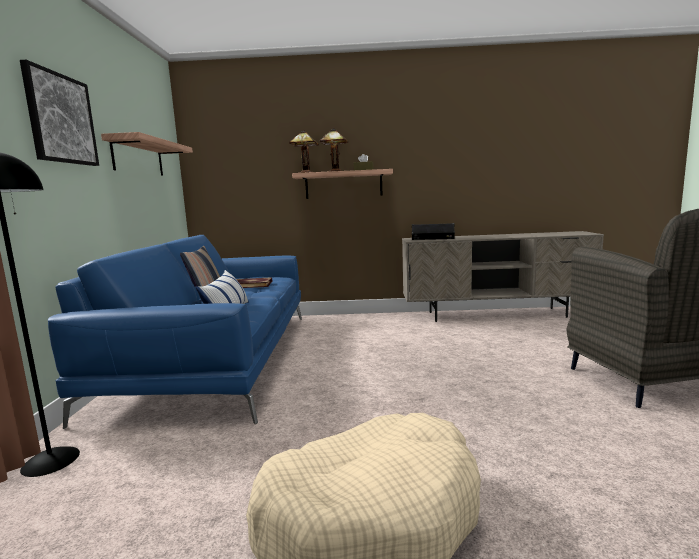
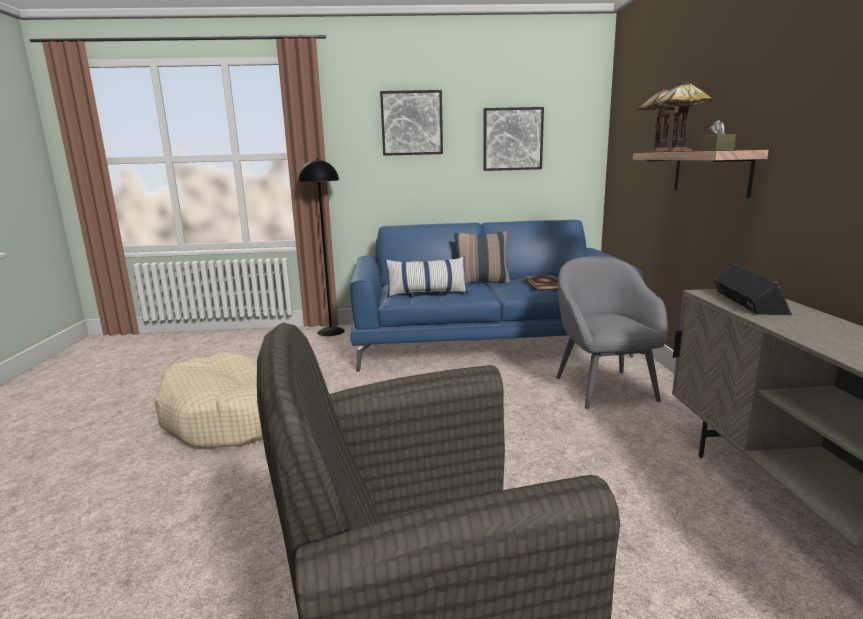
camera: 85 degrees right, 5 degrees up
(138, 157) = (512, 139): shelf -> picture
(348, 330) = (604, 387): none -> grey armchair

